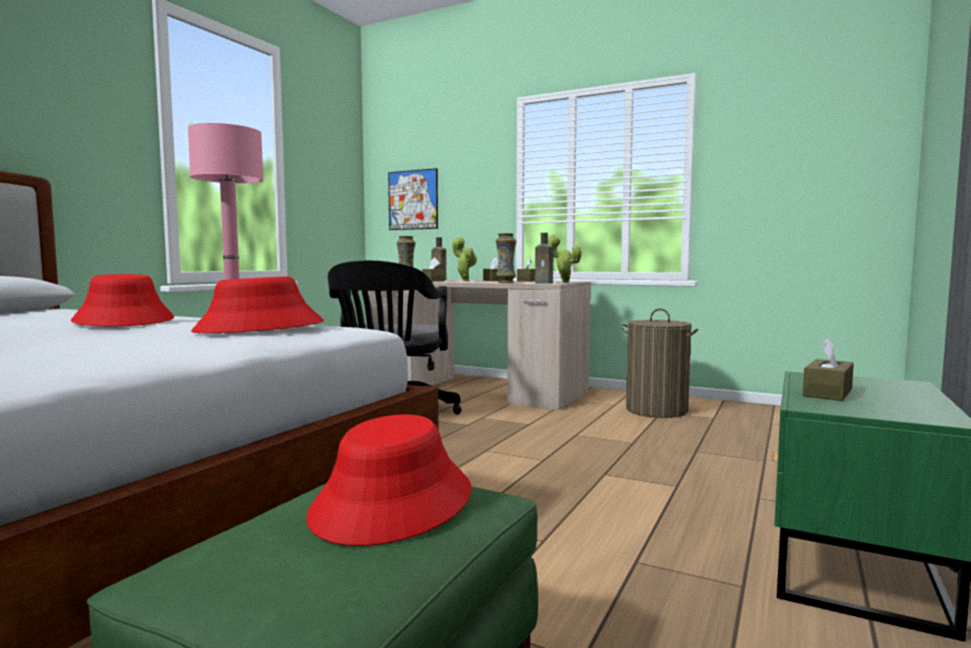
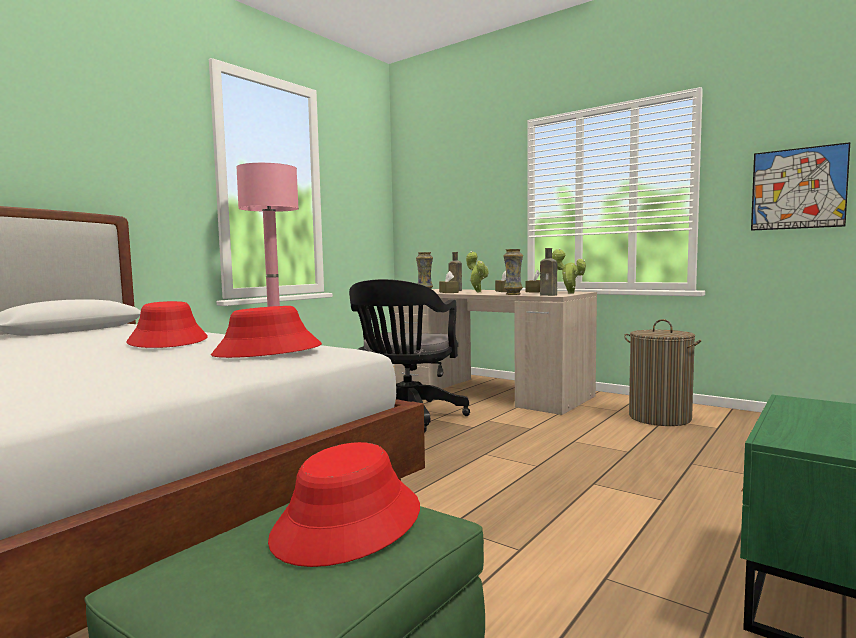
camera: 10 degrees right, 0 degrees up
(413, 200) = (434, 217): picture -> picture (798, 188)
(827, 392) = (806, 423): brown tissue box -> none

